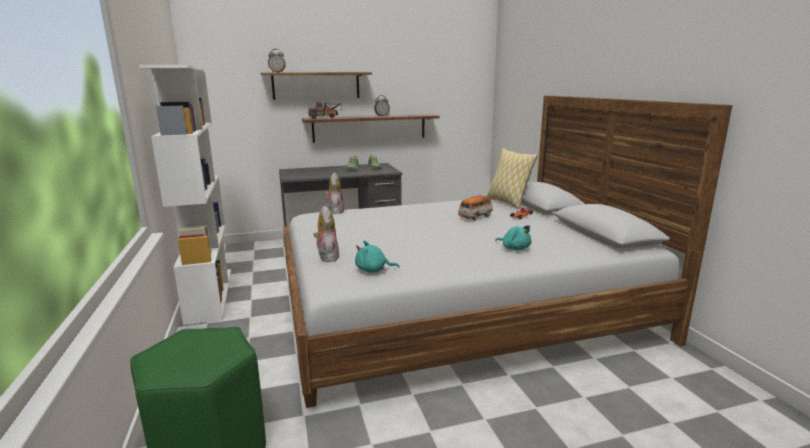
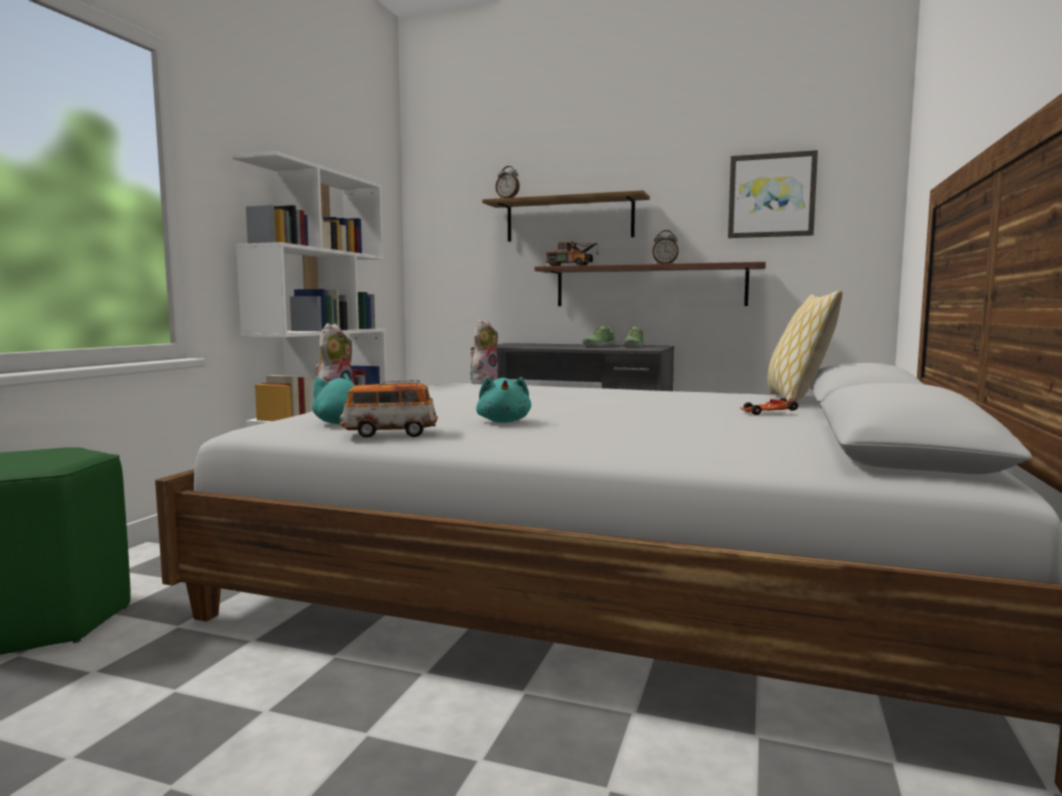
camera: 35 degrees right, 10 degrees down
(434, 75) = (771, 195): none -> picture
(475, 217) = (673, 404): toy car -> toy car (389, 433)
(514, 248) = (627, 436): turquoise plush toy -> turquoise plush toy (504, 421)

